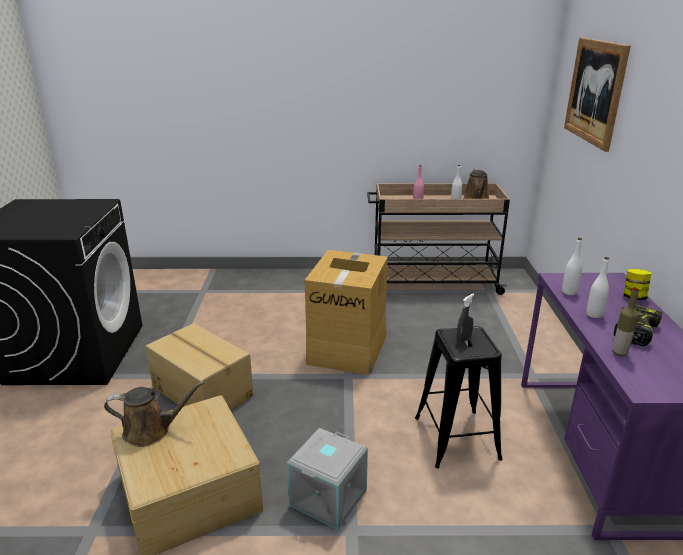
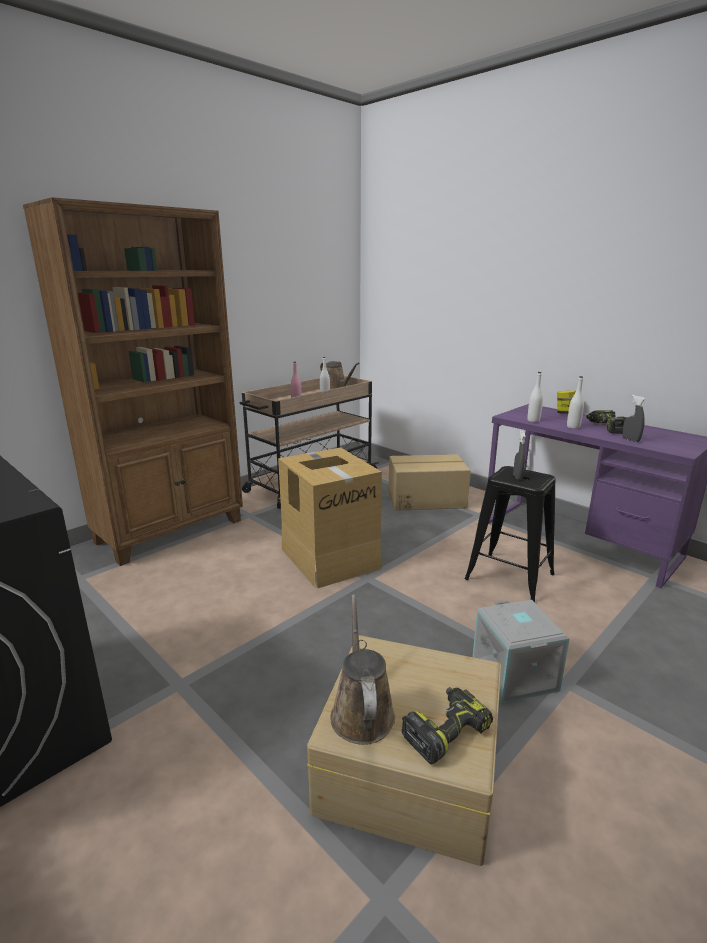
camera: 45 degrees left, 5 degrees down
(151, 431) = (361, 711): brown watering can -> brown watering can turned 45 degrees counterclockwise
(165, 468) = (445, 730): none -> power drill
(203, 390) = (254, 668): cardboard box -> cardboard box (426, 499)
(285, 282) = (171, 531): none -> brown bookcase
(595, 91) = (435, 273): picture -> none
(619, 353) = (630, 440): bottle -> grey spray bottle

